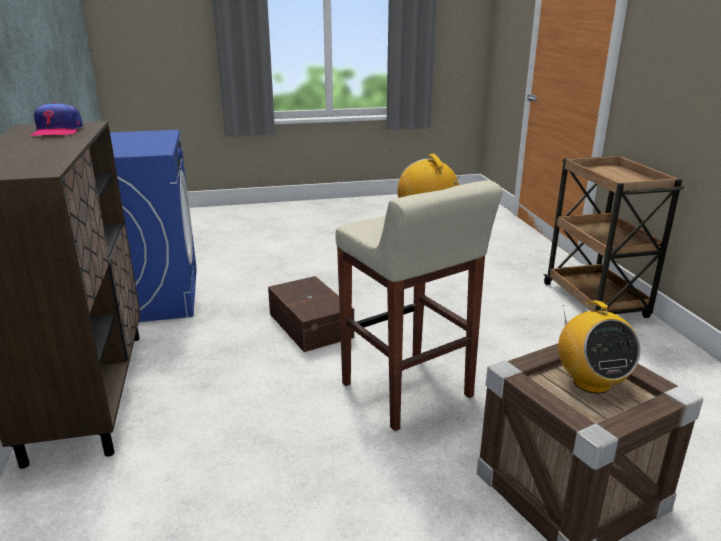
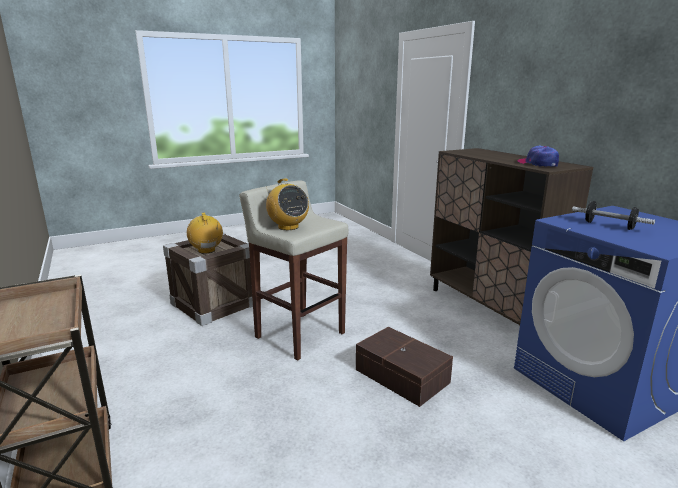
camera: 165 degrees right, 5 degrees down
(130, 145) = (609, 225): none -> dumbbell

